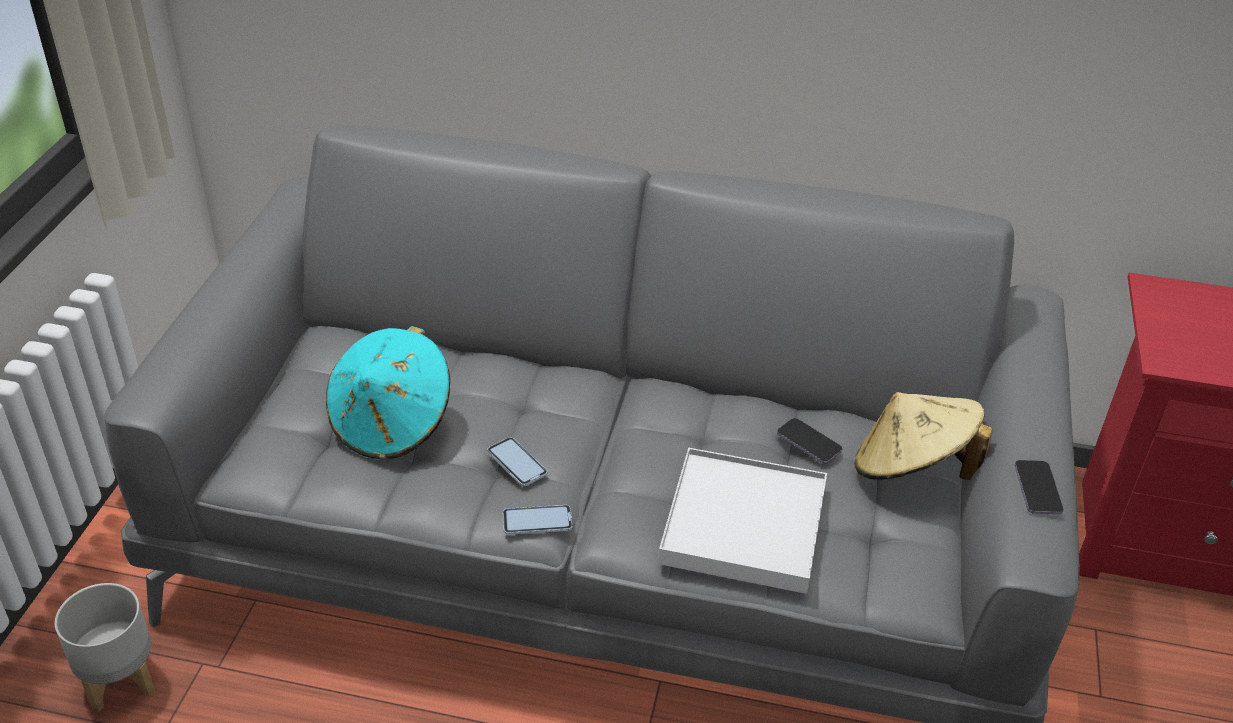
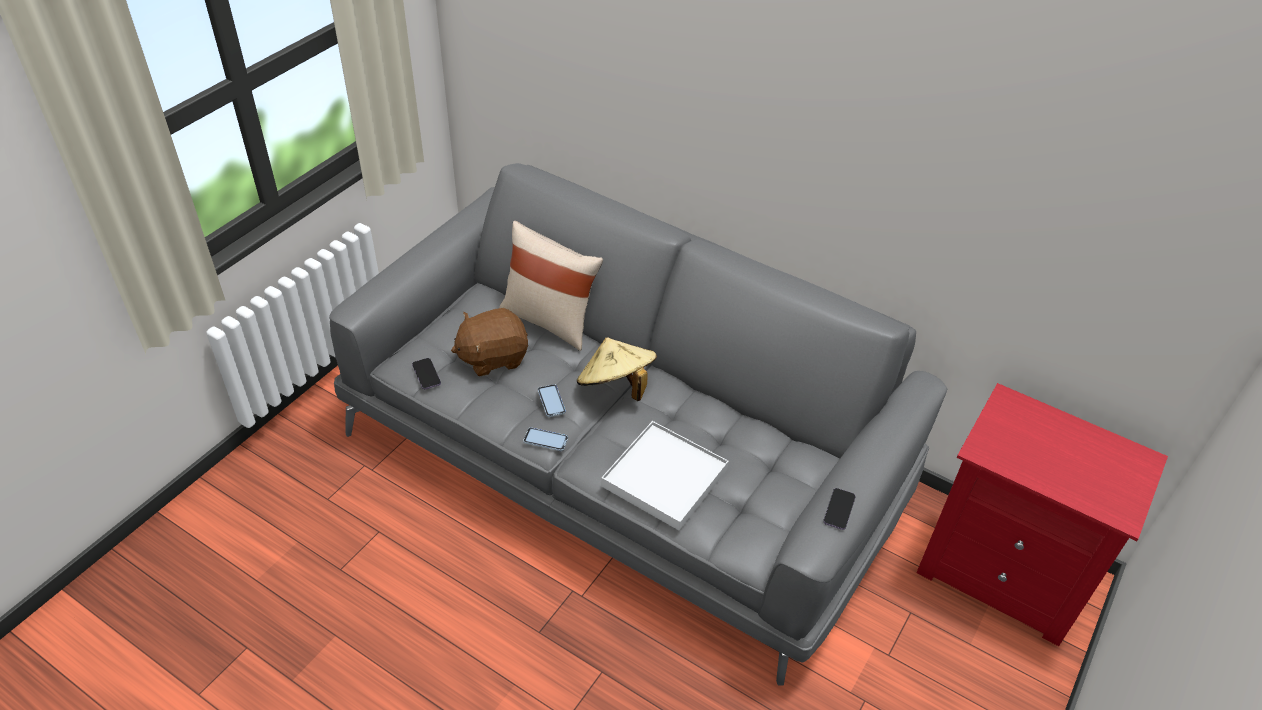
camera: 20 degrees right, 5 degrees up
(119, 681) = (318, 462): grey planter -> none
(392, 423) = (493, 357): turquoise hat -> brown plush toy
(454, 351) = (550, 320): none -> beige pillow
(808, 442) = (734, 438): phone -> phone (426, 374)
(911, 470) = (790, 474): beige hat -> beige hat (616, 386)

